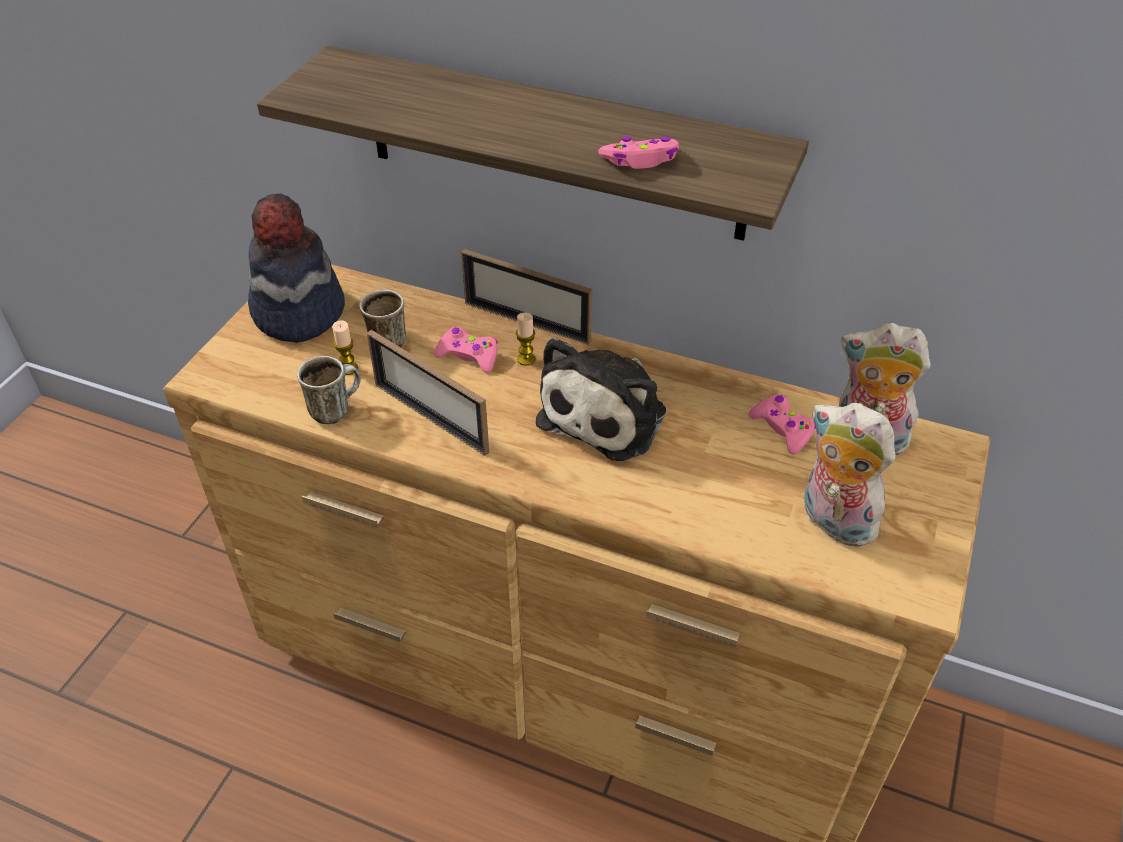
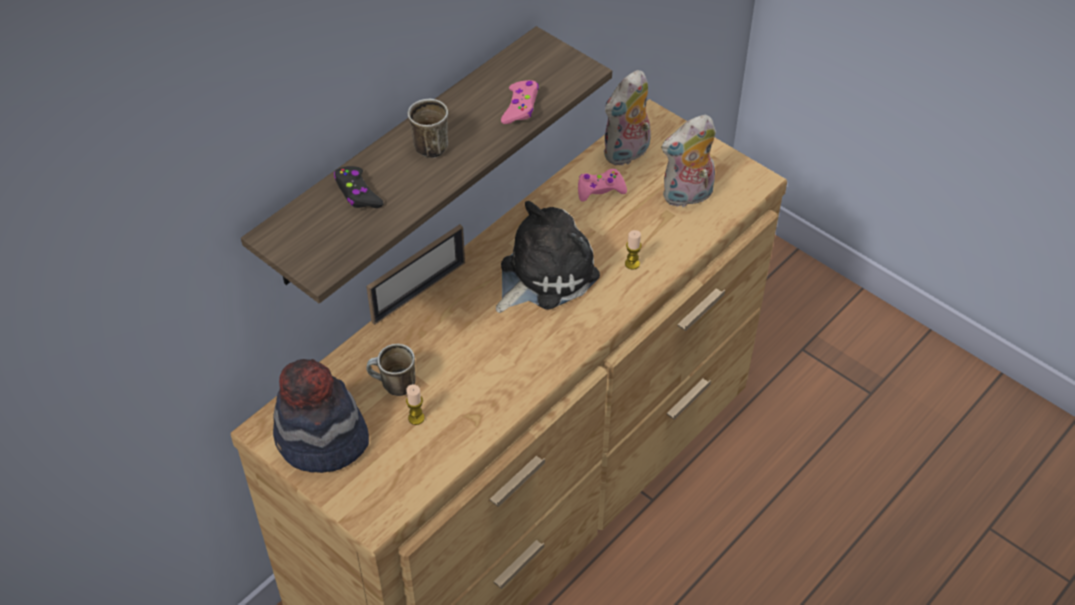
camera: 70 degrees left, 5 degrees up
(335, 409) = (461, 435): mug -> mug (428, 144)
(423, 90) = (357, 193): none -> black game controller
(430, 417) = (499, 377): picture frame -> none
(468, 355) = (440, 337): pink game controller -> none
(526, 359) = (462, 304): candle -> candle (632, 264)
(607, 413) = (543, 274): plush toy -> plush toy turned 90 degrees counterclockwise

